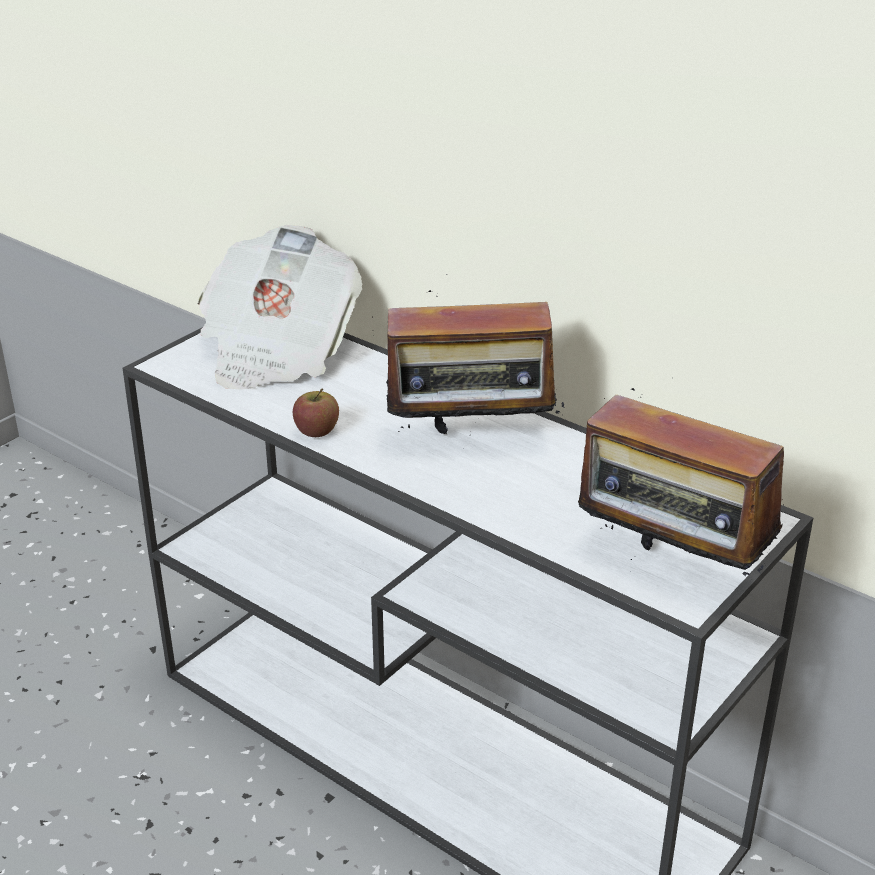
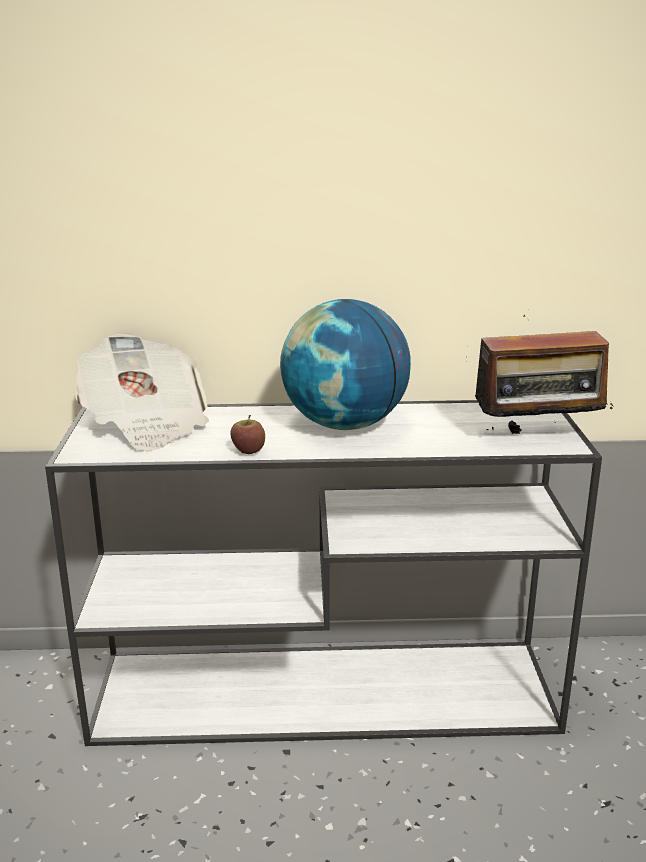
camera: 40 degrees left, 10 degrees down
(471, 440) = (345, 425): radio -> globe

